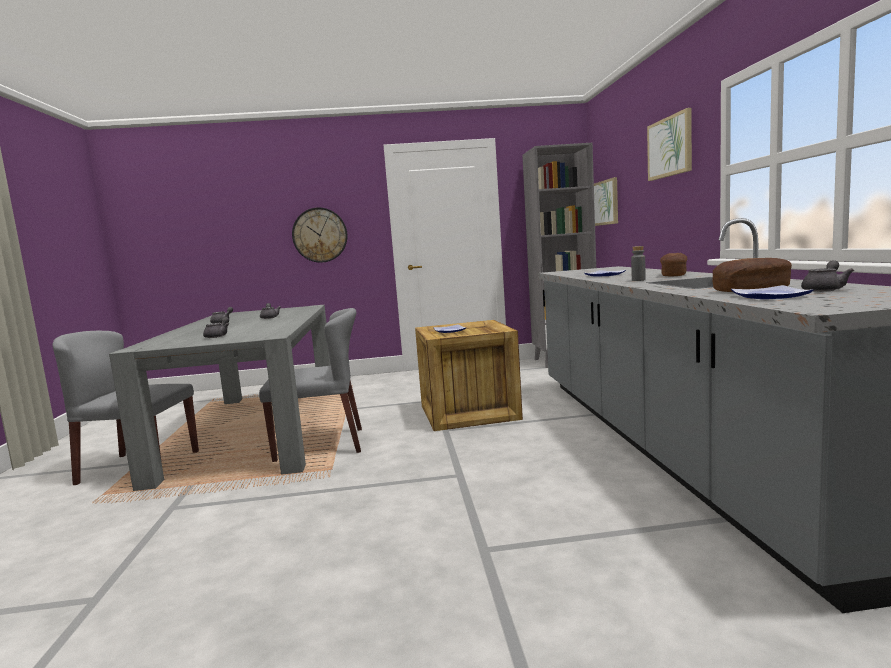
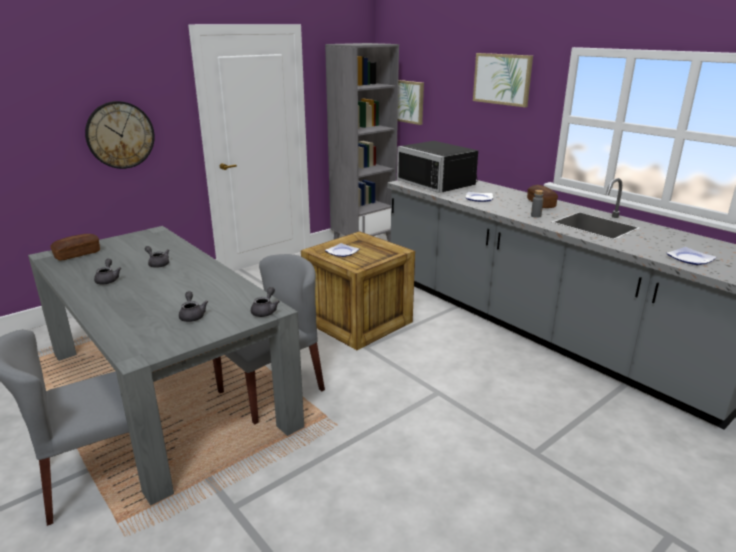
camera: 35 degrees left, 15 degrees up
(591, 271) = (439, 183): none -> black microwave
(751, 289) = (656, 244): bread -> bread (77, 254)
(825, 289) = (699, 246): grey teapot -> grey teapot (265, 311)

